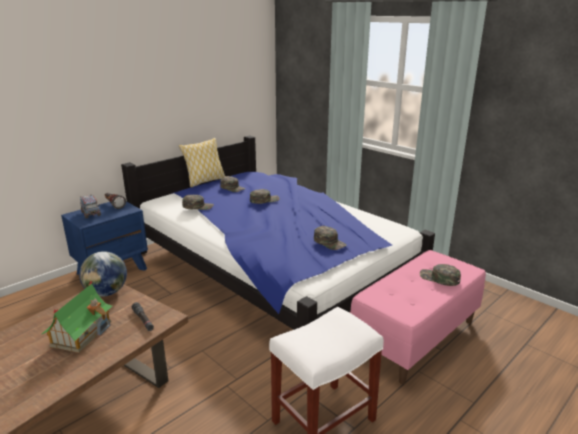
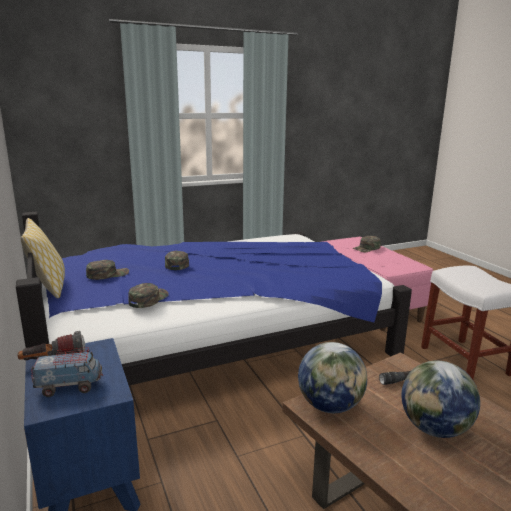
camera: 70 degrees left, 5 degrees down
(82, 333) = (434, 429): toy house -> globe
(329, 242) = (312, 256): green cap -> none

